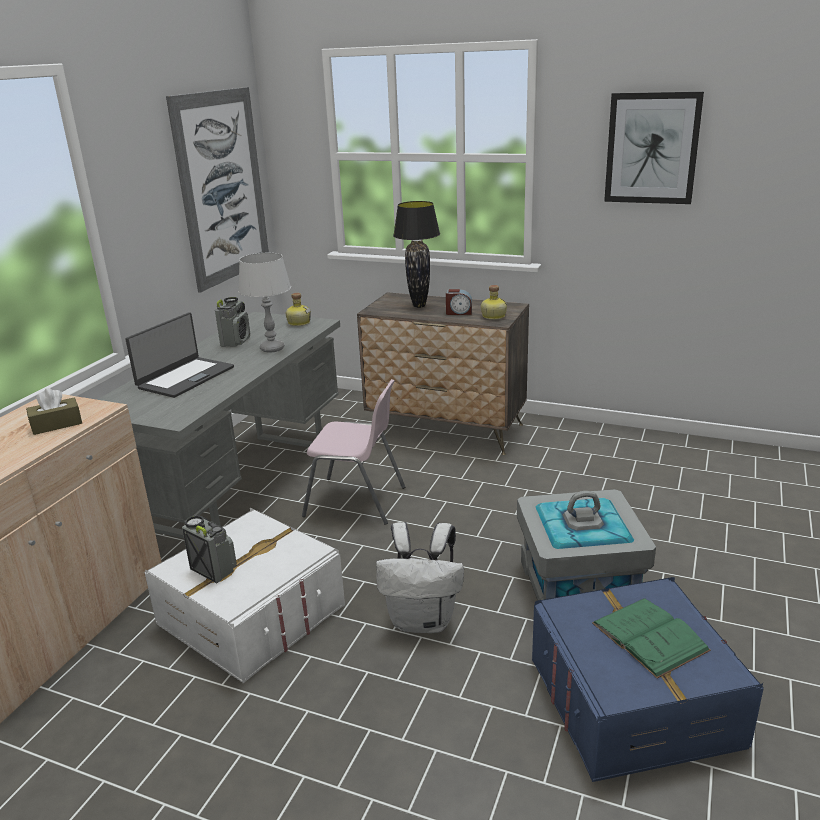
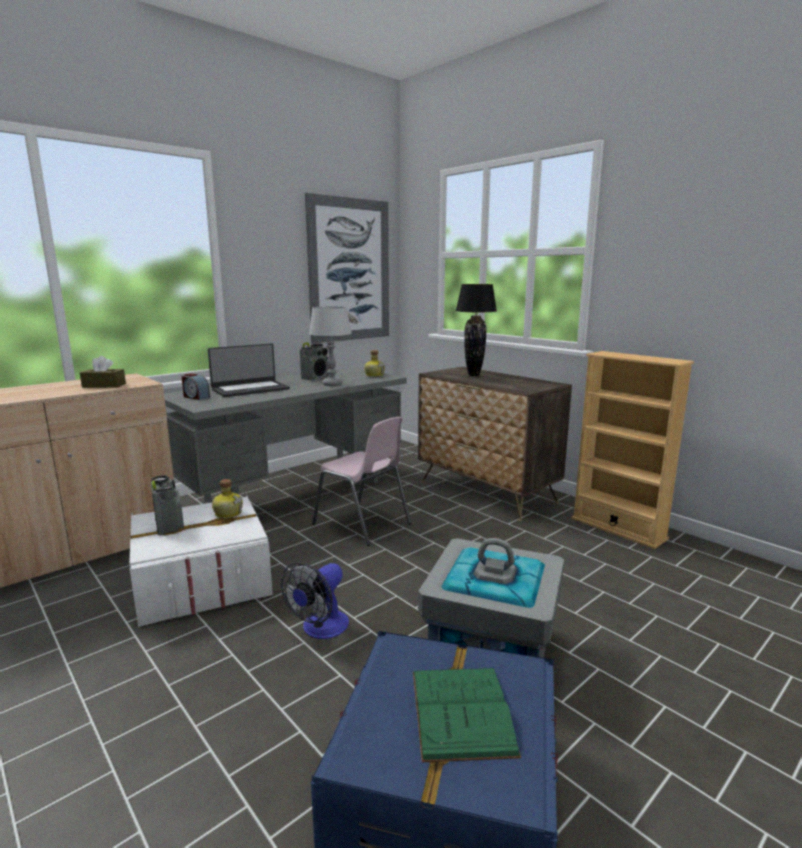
camera: 25 degrees right, 10 degrees down
(423, 620) = (320, 629): white backpack -> fan
(459, 312) = (500, 382): alarm clock -> alarm clock (195, 397)
(493, 316) = (526, 387): bottle -> bottle (228, 513)
(592, 439) = (618, 528): none -> beige bookcase
(652, 148) = (706, 235): picture -> none

